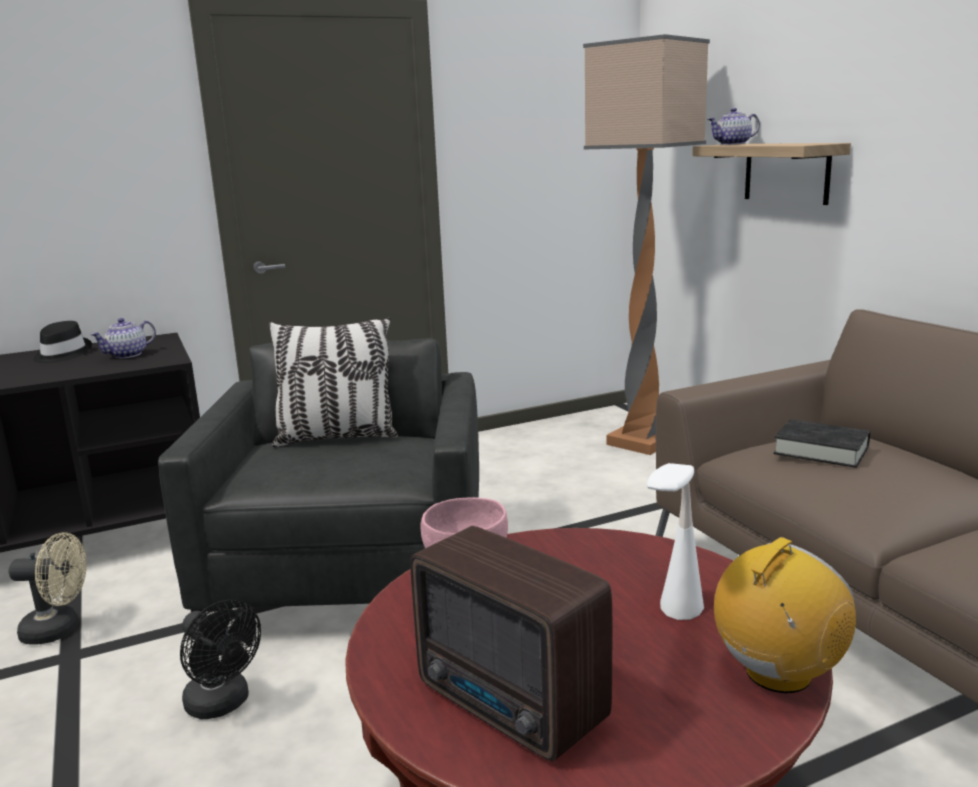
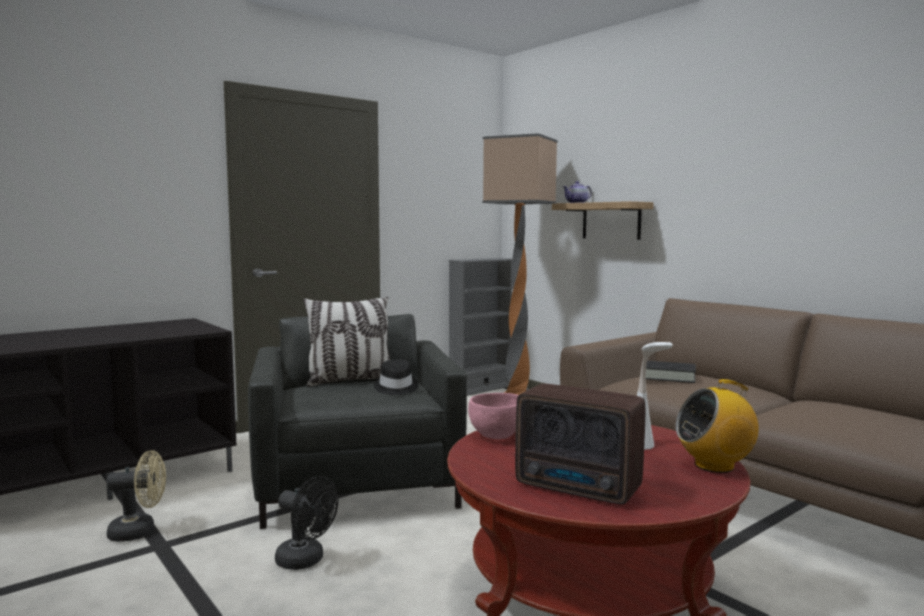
camera: 15 degrees left, 10 degrees down
(61, 354) = (114, 329): black hat -> black hat (395, 388)
(127, 355) = (172, 328): teapot -> none
(600, 414) = (480, 389): none -> grey bookcase
(778, 674) = (714, 466): radio -> radio turned 135 degrees counterclockwise

